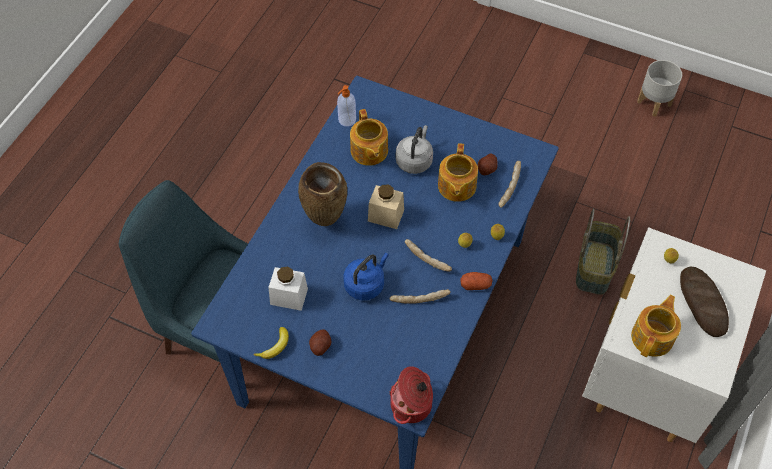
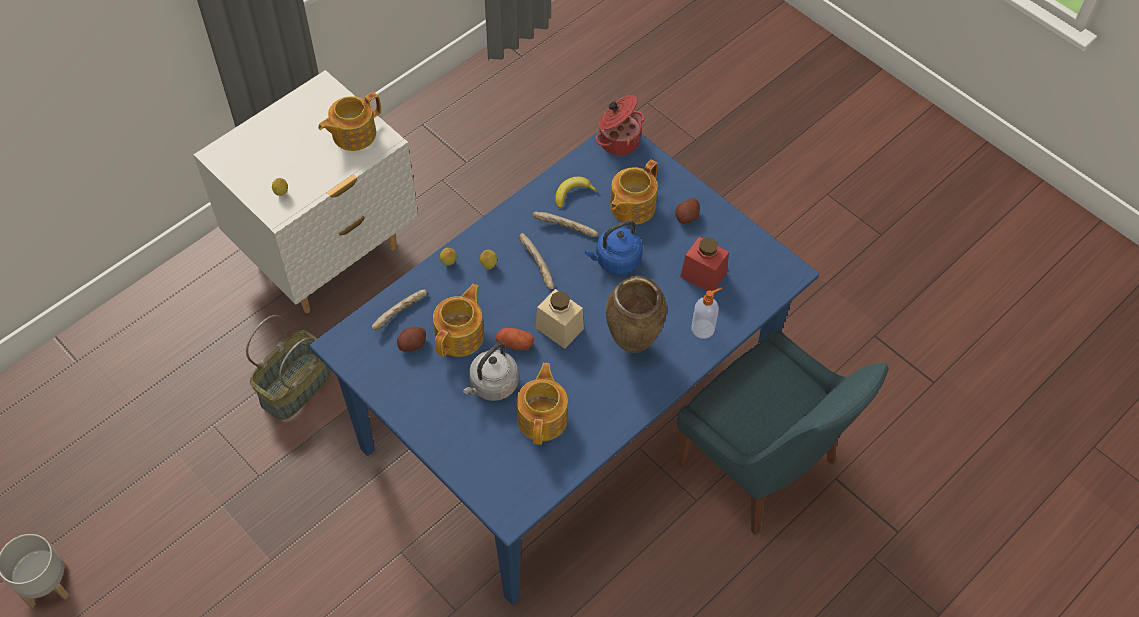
camera: 160 degrees left, 0 degrees up
(275, 346) = (733, 231): banana -> banana (572, 194)
(289, 296) = (703, 275): white jar -> red jar
(346, 120) = (552, 474): soap dispenser -> soap dispenser (703, 328)
(372, 339) = (631, 207): none -> teapot
(475, 285) = (500, 223): potato -> potato (515, 343)
(702, 303) = (282, 146): bread -> none

